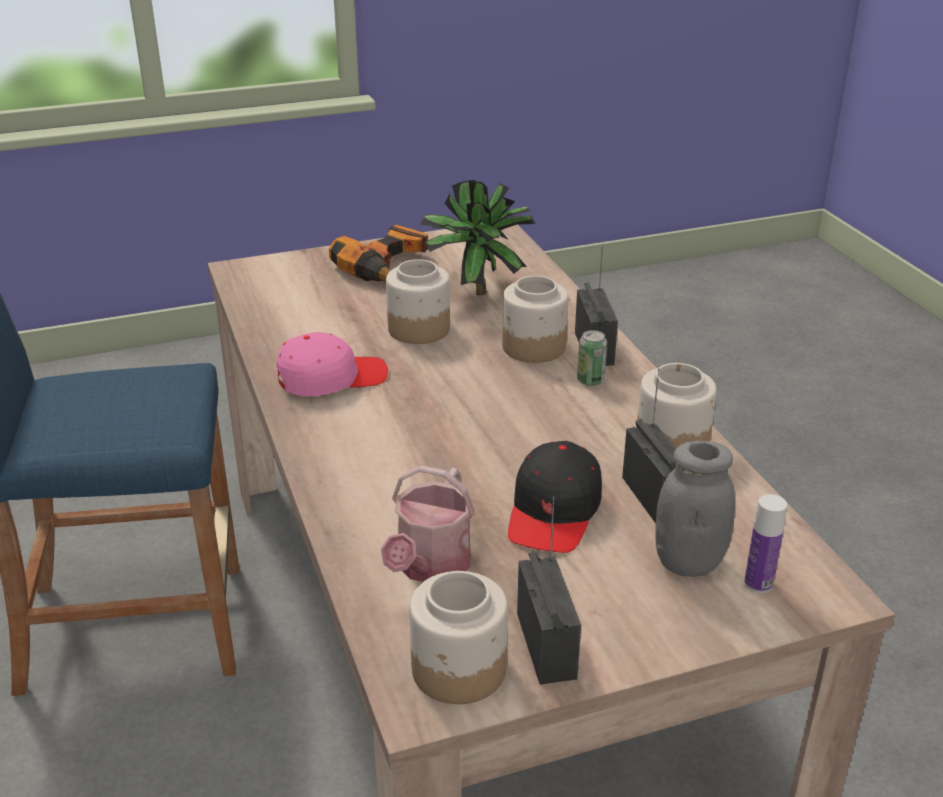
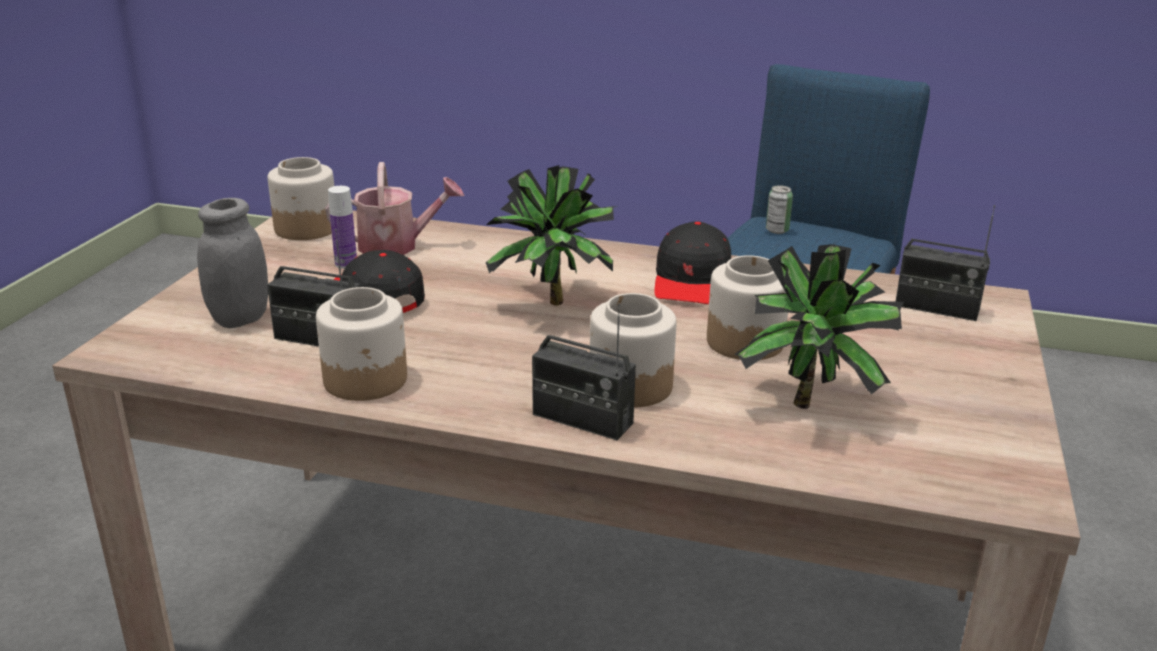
camera: 125 degrees right, 5 degrees down
(331, 378) = (691, 280): pink cap -> black cap
(389, 268) = (933, 375): power drill -> none
(430, 567) = (397, 246): watering can -> watering can turned 120 degrees clockwise
(457, 418) = (552, 307): none -> potted plant
(547, 645) = (274, 253): radio -> radio (937, 307)
(590, 380) = (523, 388): can -> can (777, 230)
(758, 583) = (175, 332): bottle -> bottle (346, 264)

